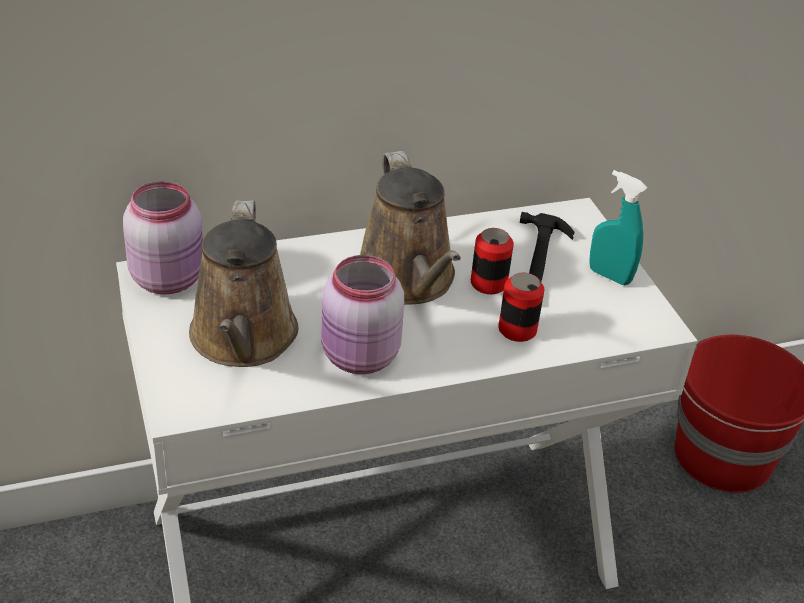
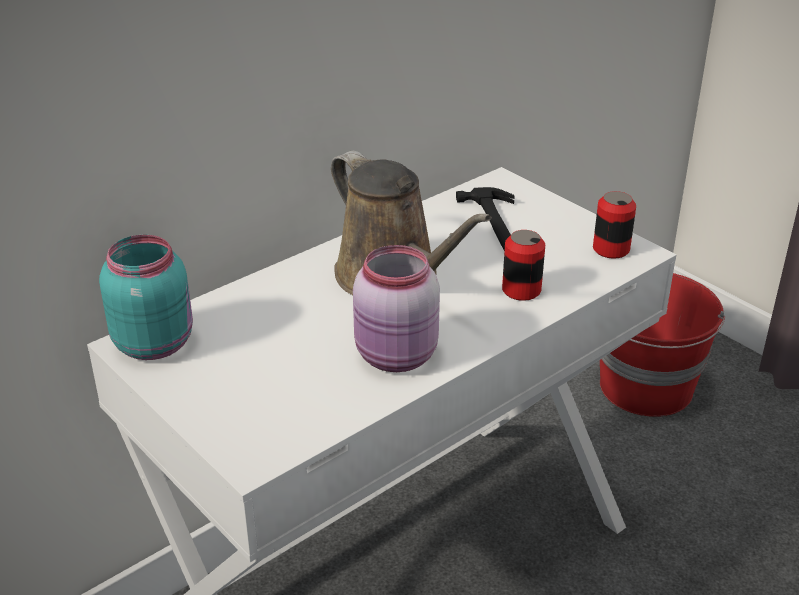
camera: 20 degrees left, 5 degrees down
(169, 278) = (155, 342): pink jar -> turquoise jar
(243, 339) = (271, 375): brown watering can -> none
(488, 283) = (467, 259): can -> can (611, 249)
(609, 276) = (566, 224): turquoise spray bottle -> none

